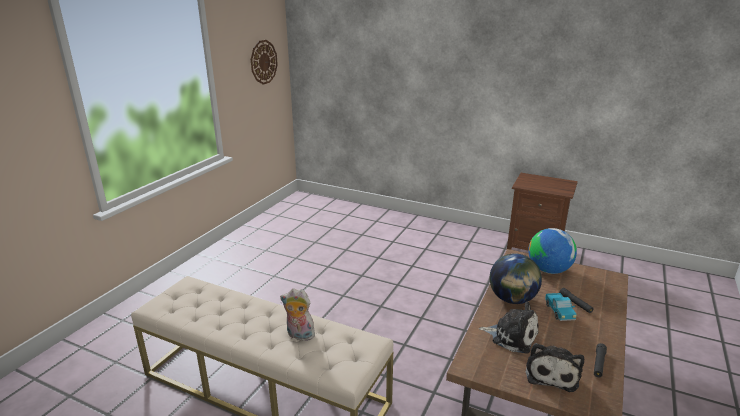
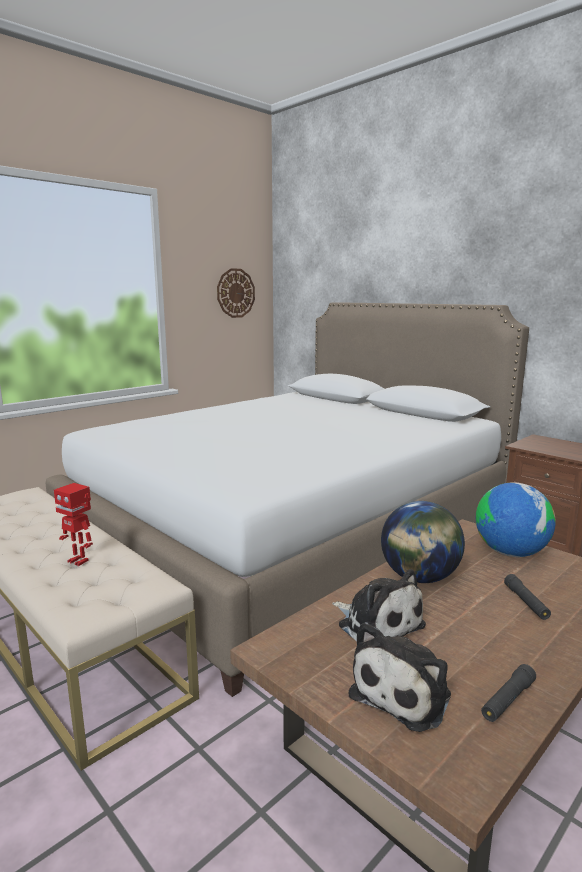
camera: 20 degrees right, 10 degrees down
(299, 335) = (79, 561): plush toy -> toy robot
(370, 271) = (294, 537): none -> white bed
(559, 312) = (487, 608): toy truck -> none

